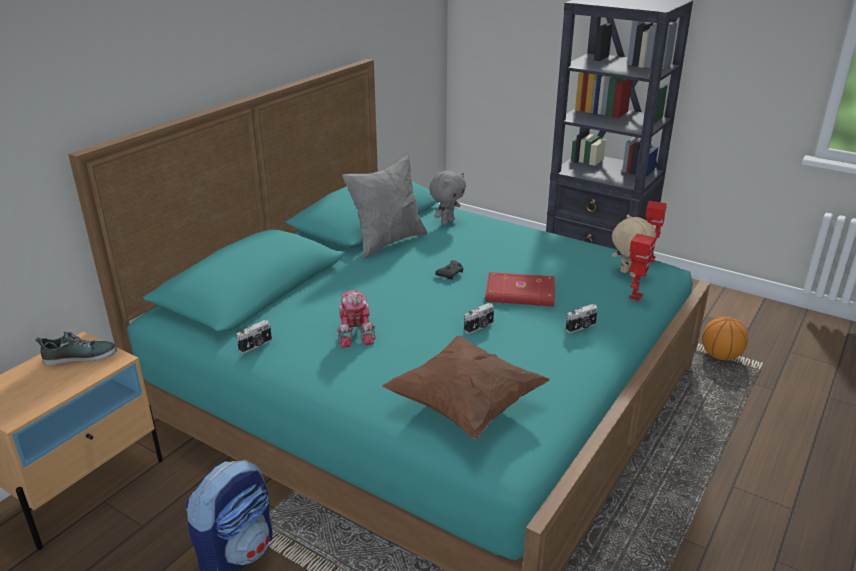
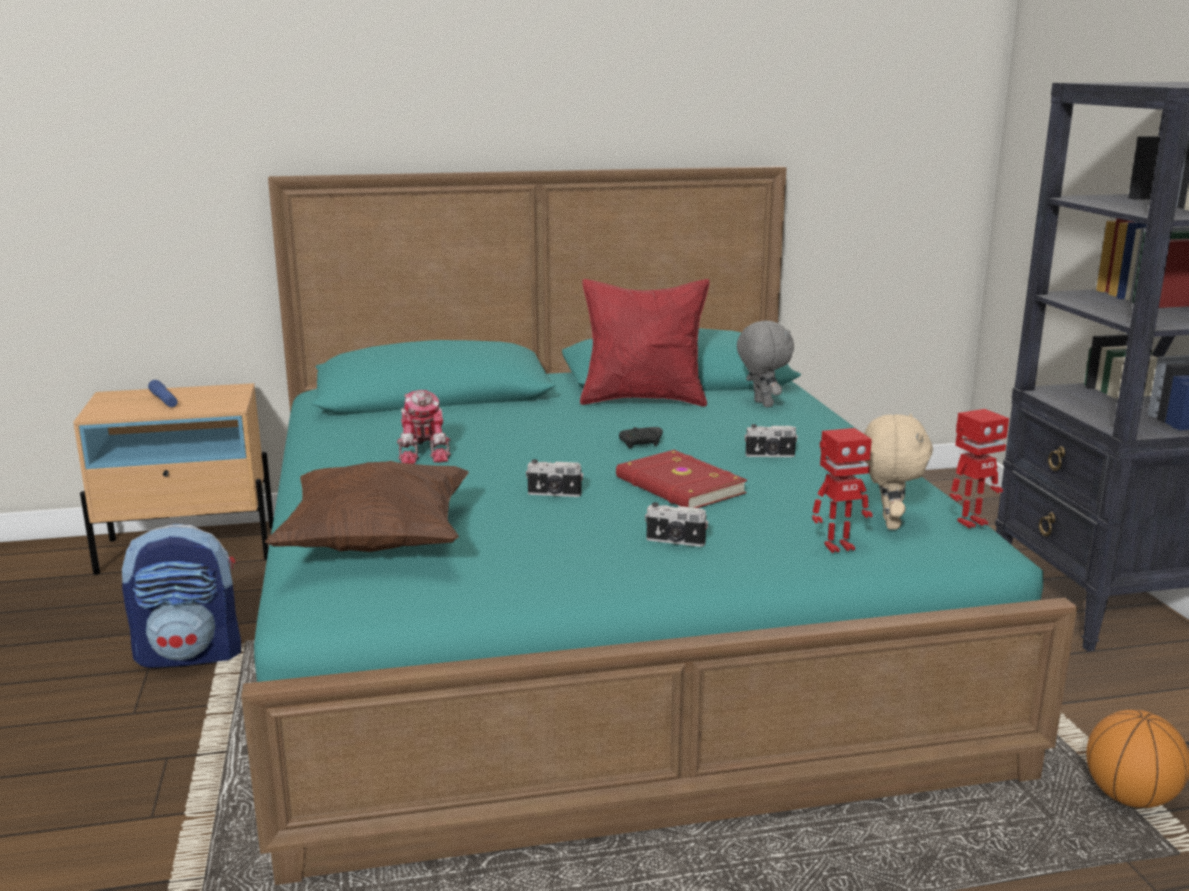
camera: 45 degrees right, 10 degrees down
(43, 378) = (164, 400): none -> blue flashlight
(80, 356) = (214, 396): shoe -> none
(256, 345) = (328, 430): camera -> camera (770, 455)
(356, 333) = (425, 452): toy robot -> toy robot turned 45 degrees counterclockwise
(388, 242) = (643, 399): grey pillow -> red pillow
(447, 221) = (761, 404): grey plush toy -> grey plush toy turned 105 degrees counterclockwise

